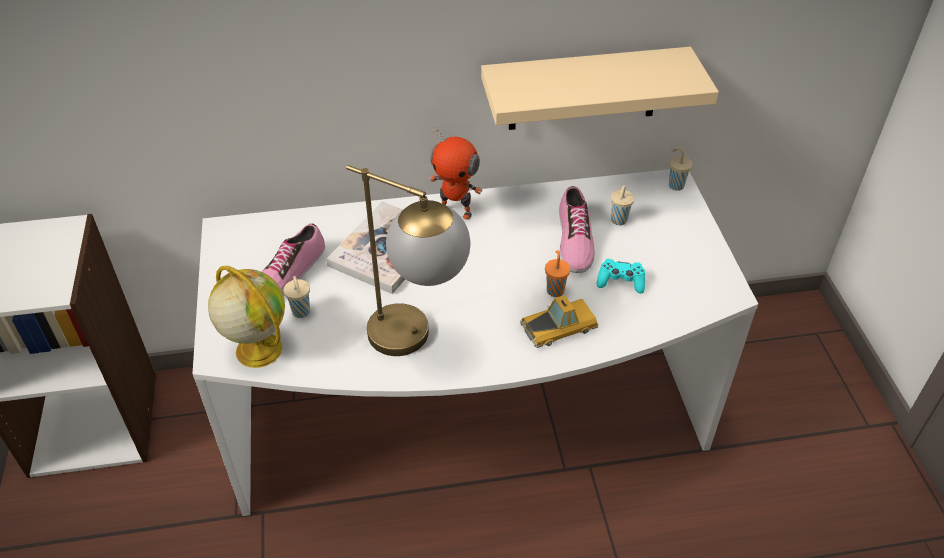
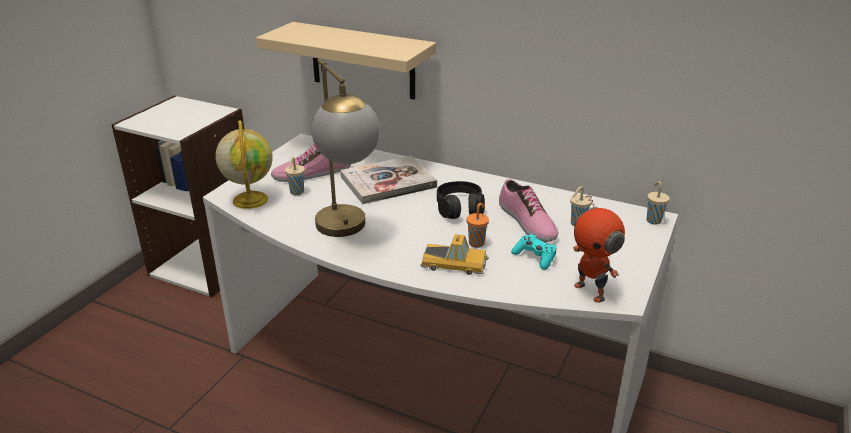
camera: 35 degrees right, 15 degrees down
(456, 211) = (459, 179): toy robot -> toy robot (591, 291)
(497, 252) = (460, 209): none -> black headphones
(573, 240) = (526, 222): shoe -> shoe turned 60 degrees counterclockwise
(584, 89) = (585, 106): beige shelf -> beige shelf (362, 61)

